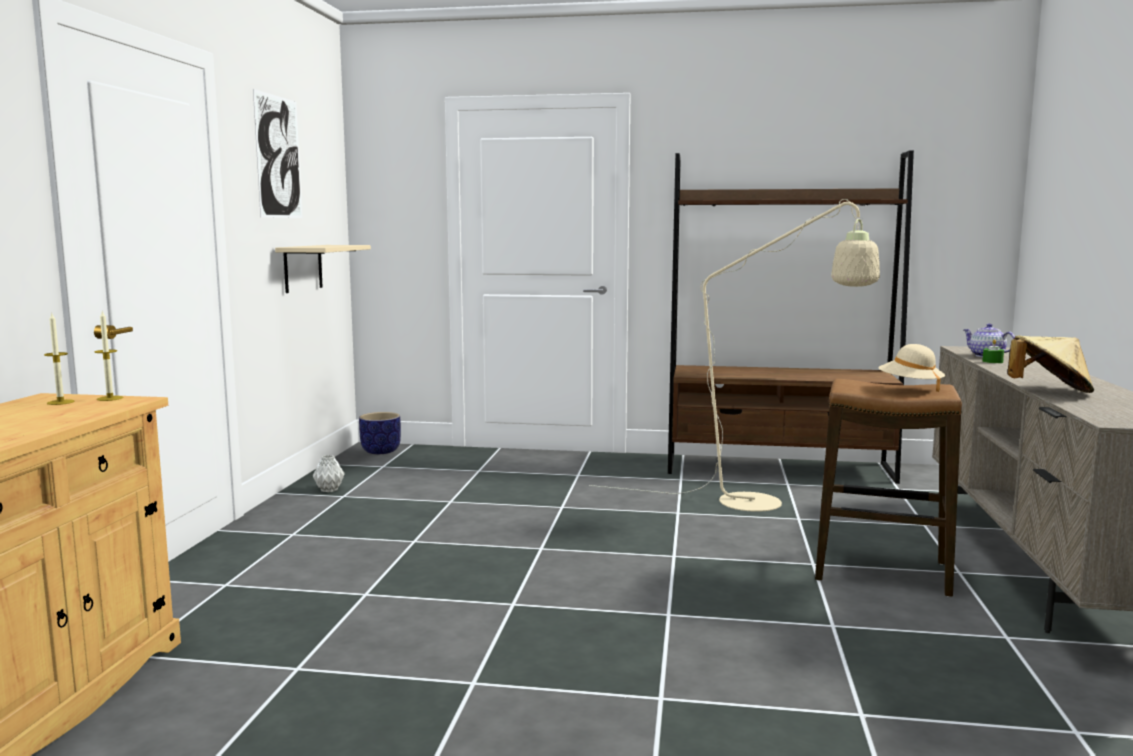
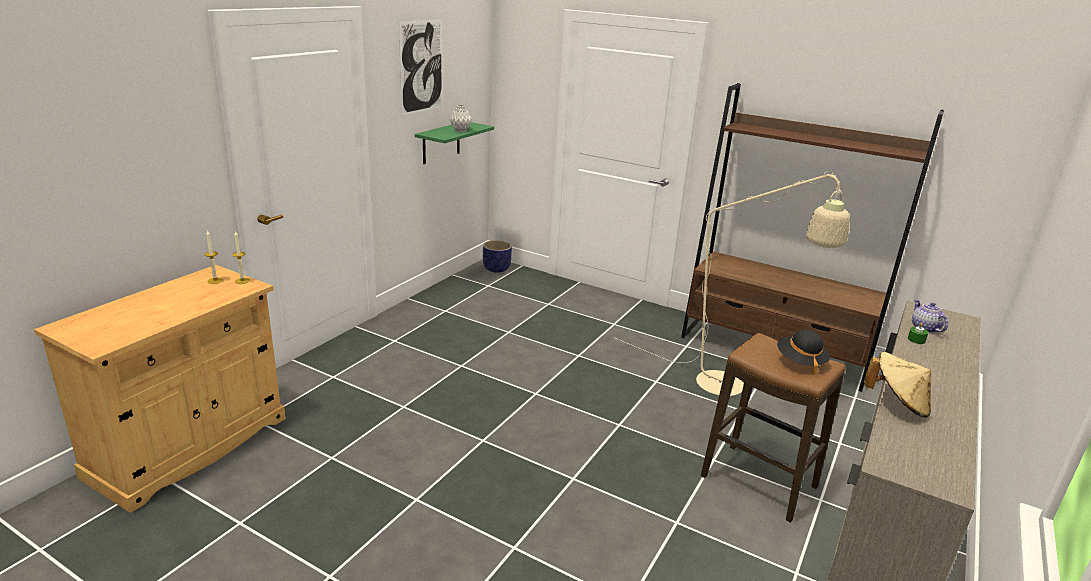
camera: 20 degrees right, 15 degrees up
(303, 268) = (441, 143): beige shelf -> green shelf
(330, 490) = (440, 302): grey vase -> grey vase (461, 131)
(910, 387) = (800, 361): beige hat -> black hat

